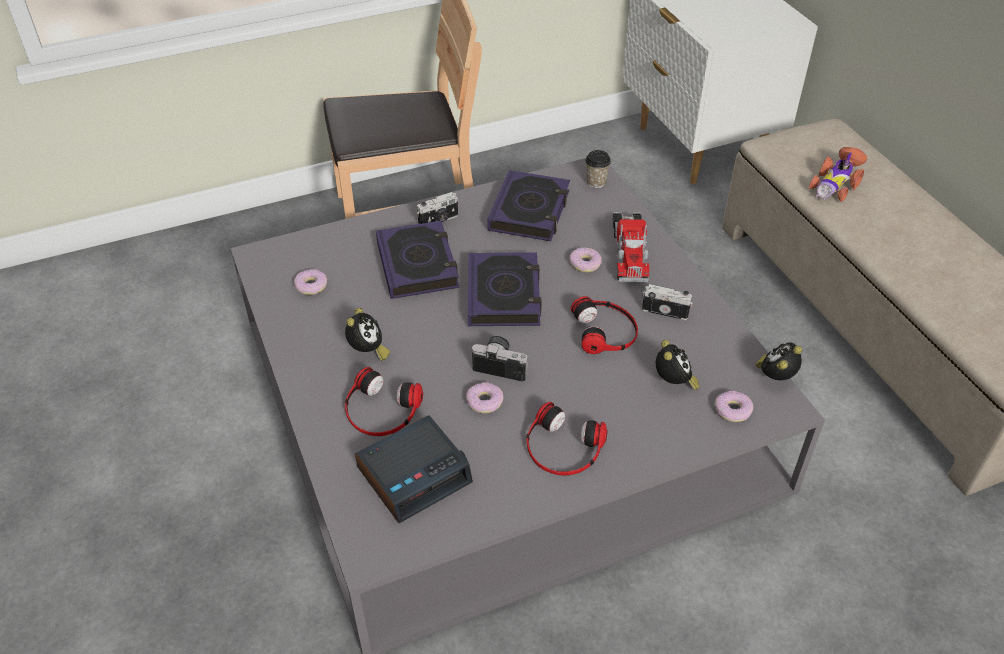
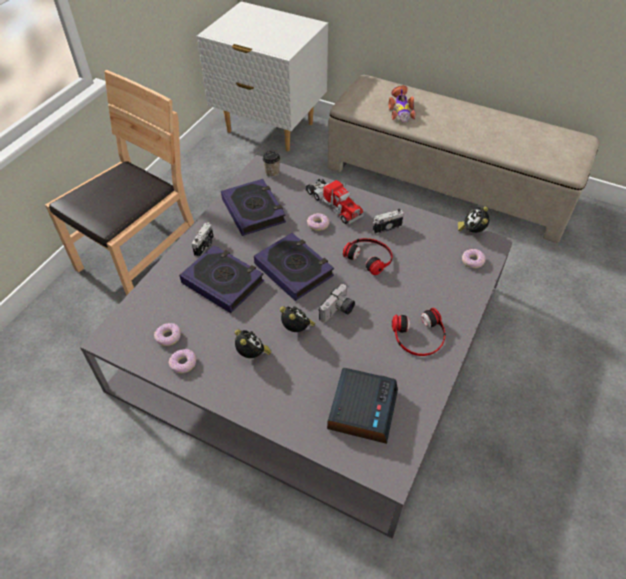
camera: 40 degrees left, 5 degrees up
(381, 410) = (301, 385): headphones -> none
(484, 402) = (352, 339): donut -> donut (183, 363)
(502, 365) = (338, 311): camera -> camera turned 150 degrees clockwise
(673, 383) = (432, 264): alarm clock -> alarm clock (297, 329)

